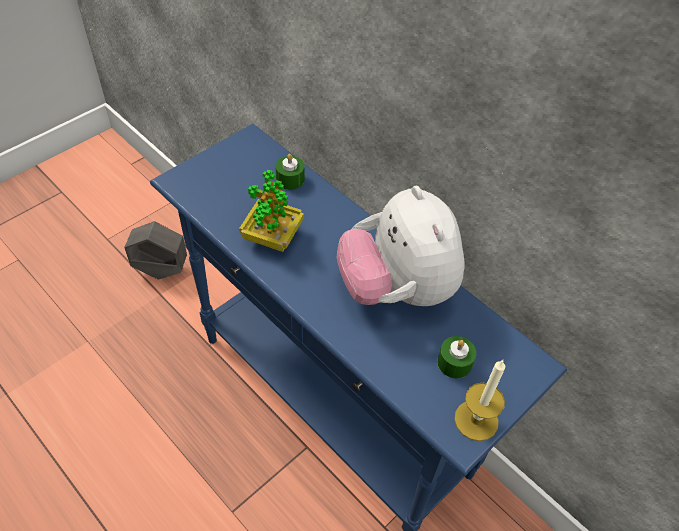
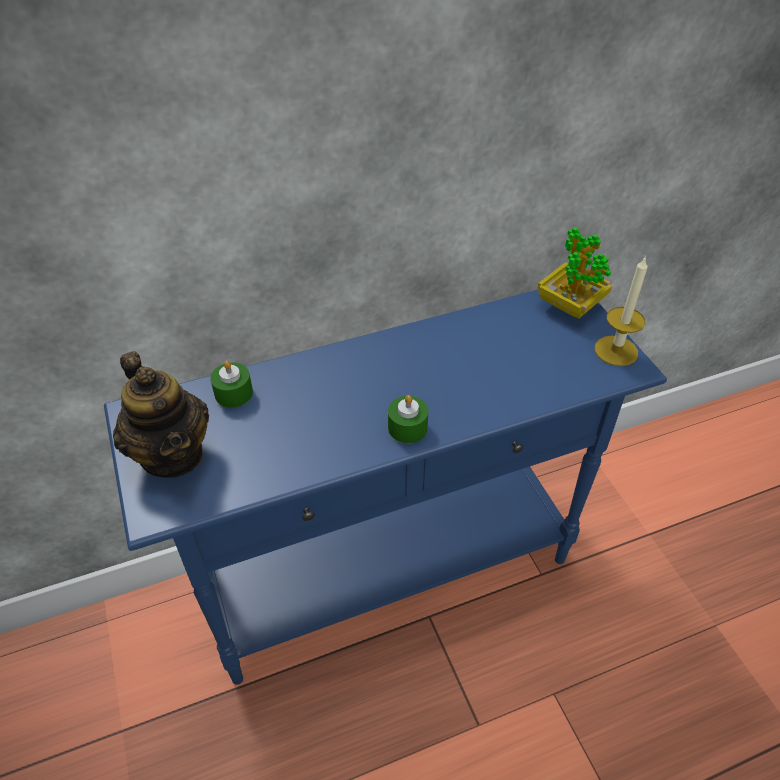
camera: 65 degrees left, 5 degrees down
(161, 270) = (81, 718): grey planter -> none
(224, 171) = (172, 454): none -> teapot
(272, 237) = (317, 435): potted plant -> potted plant (570, 305)
(396, 289) = (445, 354): plush toy -> none
(454, 363) = (550, 343): green candle -> green candle (407, 427)

